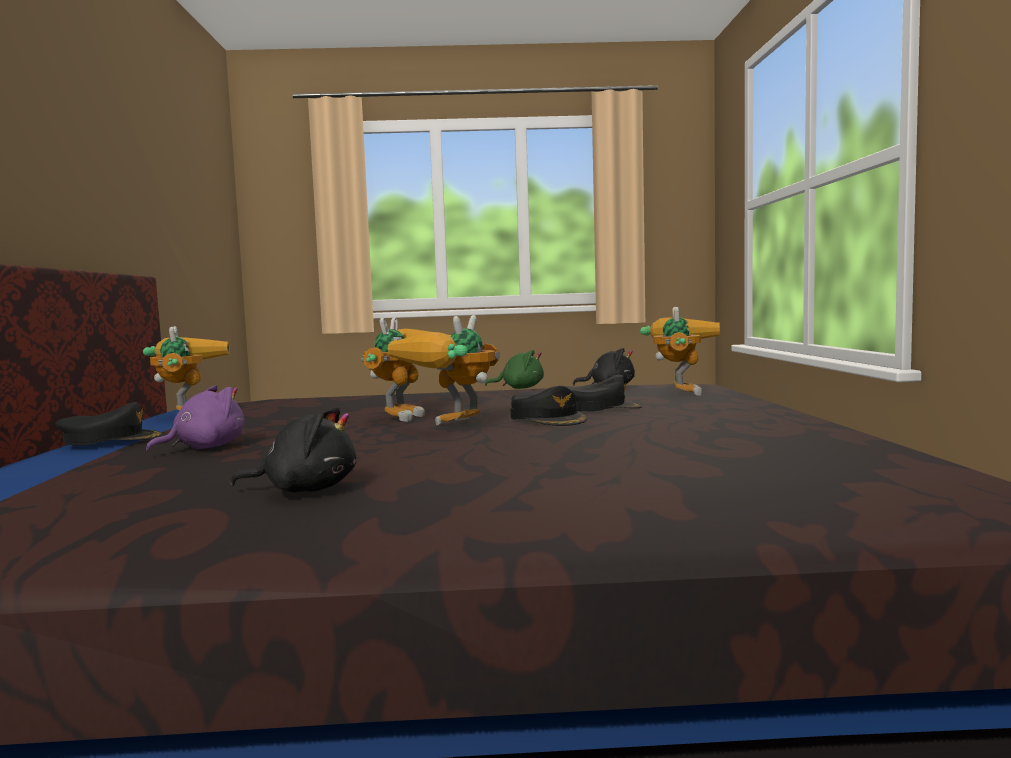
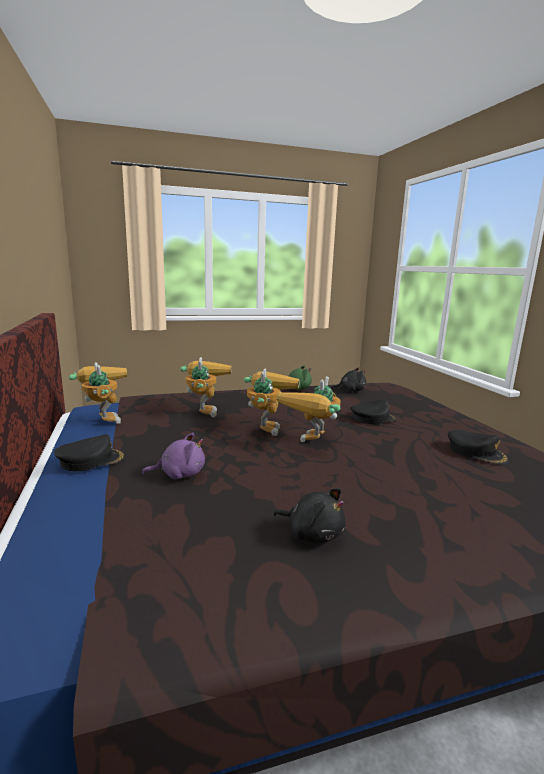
camera: 15 degrees left, 10 degrees up
(205, 447) = (179, 474): purple plush toy -> purple plush toy turned 45 degrees clockwise
(305, 490) = (312, 533): black plush toy -> black plush toy turned 45 degrees clockwise
(548, 418) = (359, 433): black cap -> black cap (476, 452)
(679, 392) = (395, 397): toy robot -> toy robot (204, 410)

